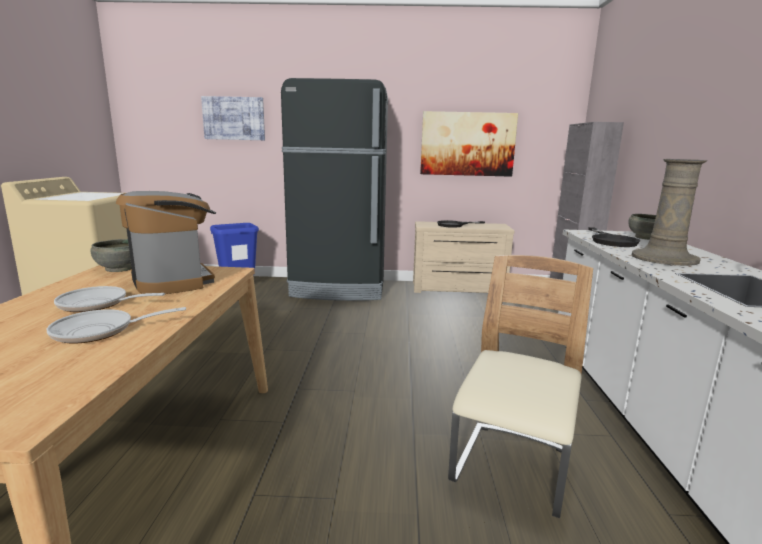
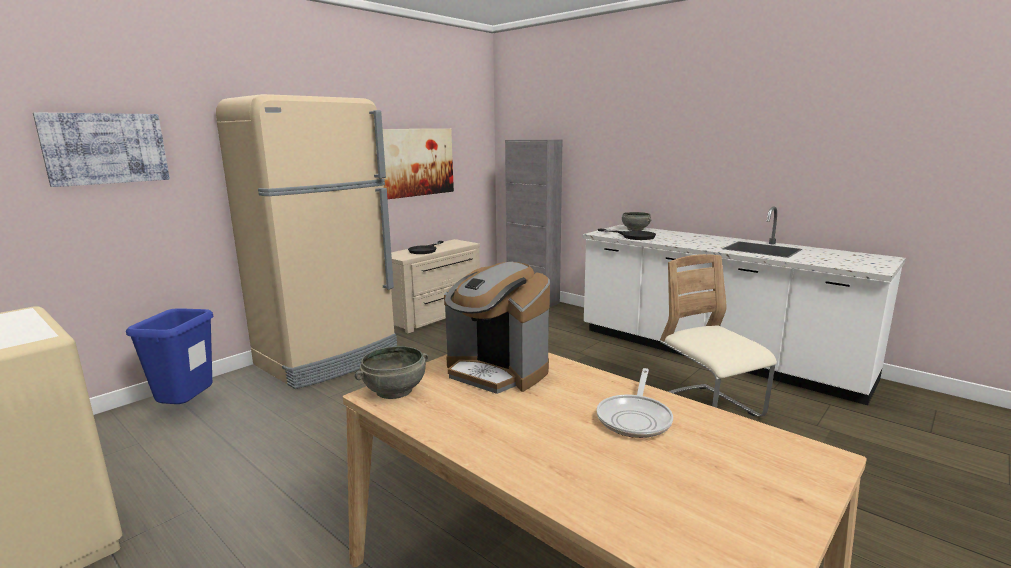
camera: 50 degrees left, 0 degrees up
(98, 304) = (542, 413): frying pan -> none
(174, 281) = (497, 371): coffee machine -> coffee machine turned 150 degrees counterclockwise
(339, 289) = (329, 359): black fridge -> beige fridge
(664, 258) = (689, 241): beige vase -> none

